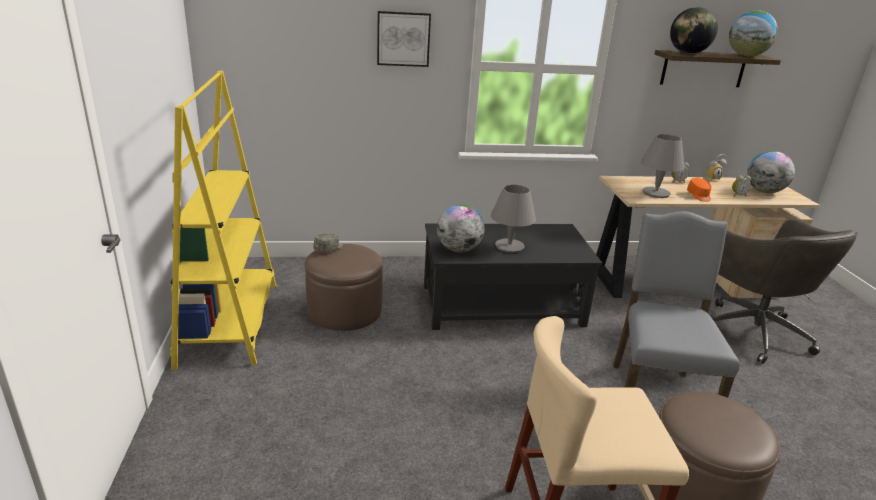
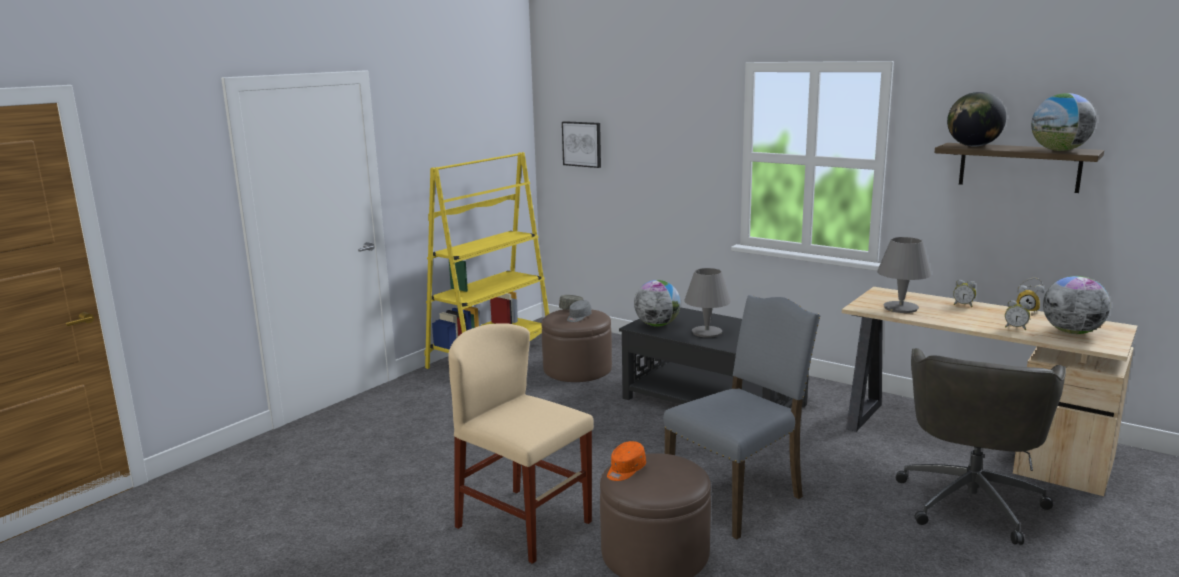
camera: 45 degrees right, 10 degrees down
(351, 258) = (578, 317): none -> grey cap
(403, 39) = (682, 130): picture -> picture (582, 144)
(699, 196) = (953, 319): orange cap -> orange cap (625, 470)

